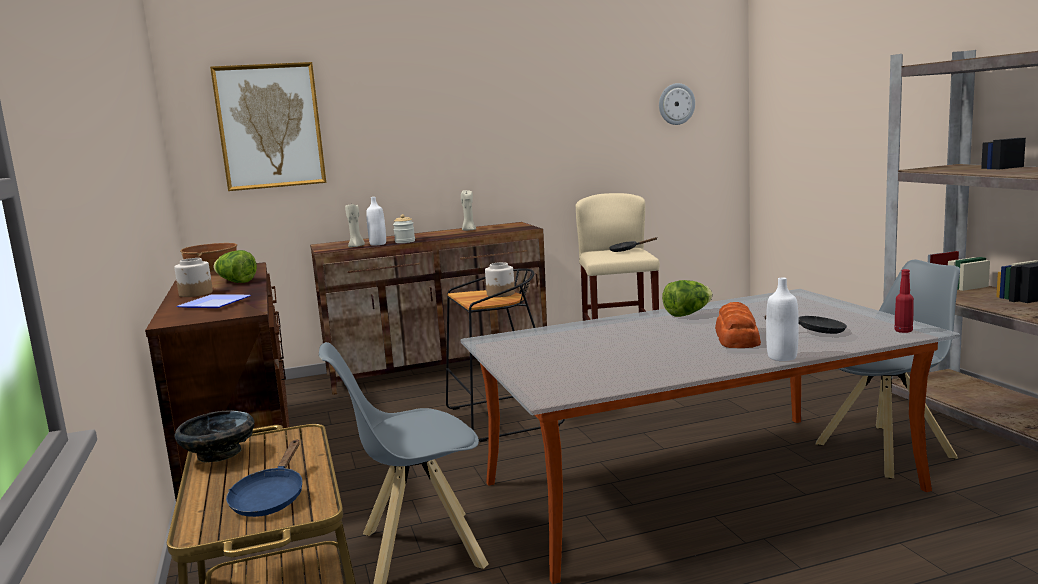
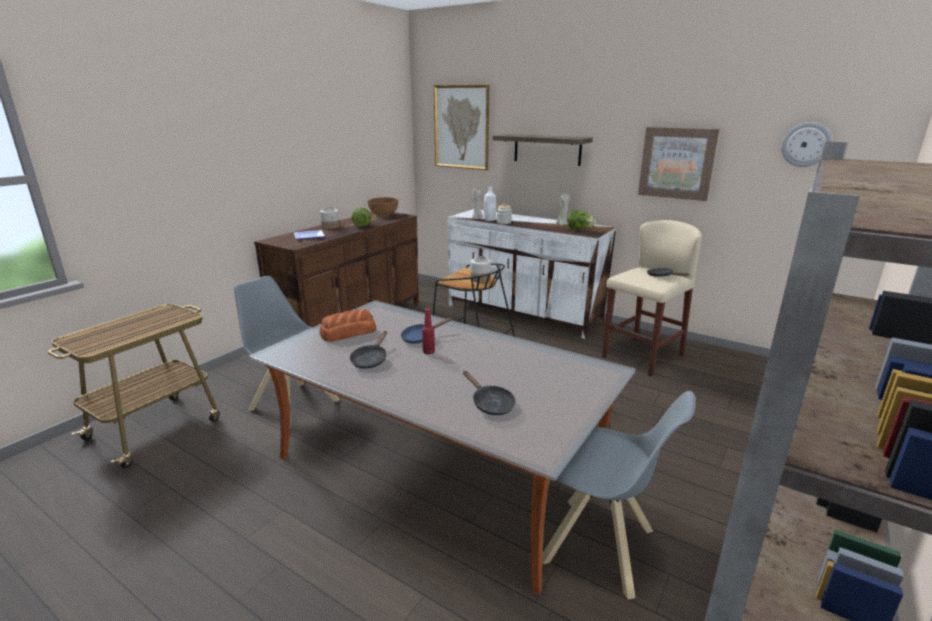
camera: 50 degrees right, 10 degrees up
(218, 454) = (156, 311): black bowl -> none
(270, 498) = (105, 338): blue frying pan -> blue frying pan (421, 337)
(415, 141) = (547, 149): none -> shelf
(439, 367) = (523, 314): brown cabinet -> white cabinet
(571, 137) = (677, 163): none -> picture
(649, 357) = (370, 360): none -> black frying pan
(687, 314) = (495, 345): lettuce -> lettuce (579, 229)
(736, 338) = (443, 377): bread -> bread (347, 332)
(782, 357) = (403, 405): white bottle -> none
(903, 331) = (530, 444): red bottle -> red bottle (428, 352)

